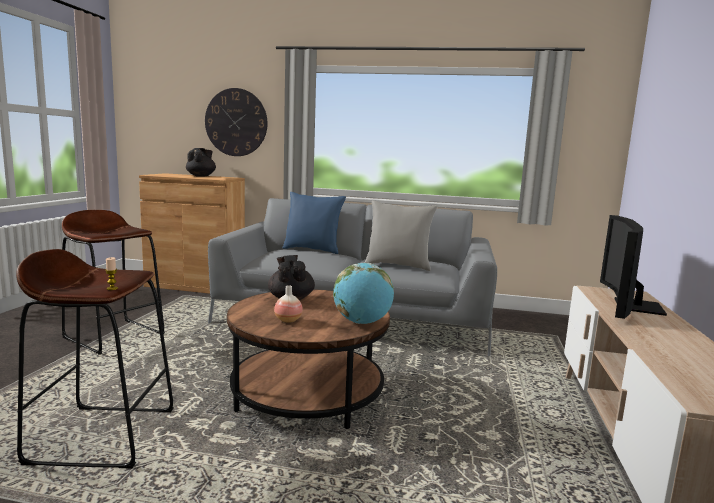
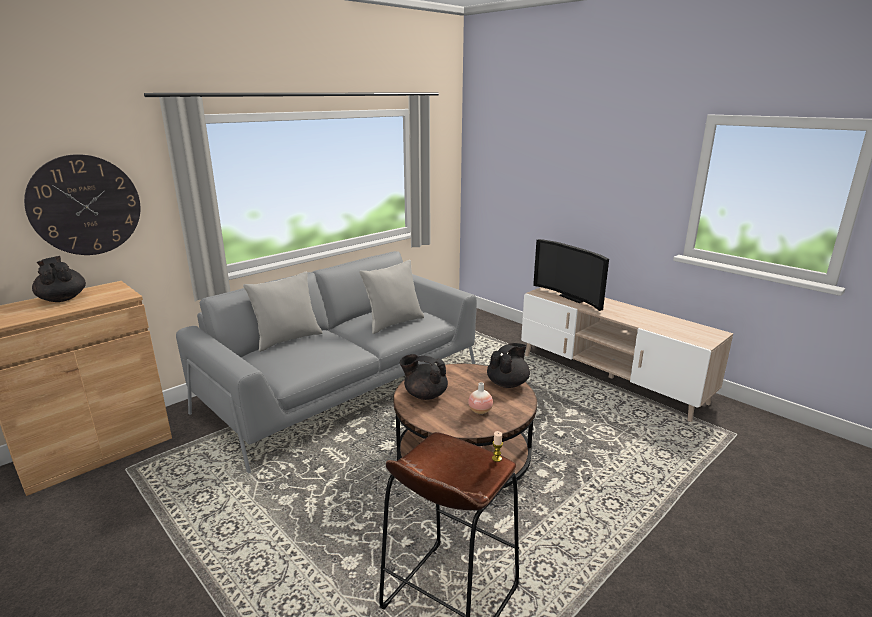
camera: 55 degrees left, 10 degrees up
(114, 335) = (197, 555): brown stool -> none
(312, 250) = (287, 339): blue pillow -> grey pillow
(362, 322) = (508, 383): globe -> black teapot

